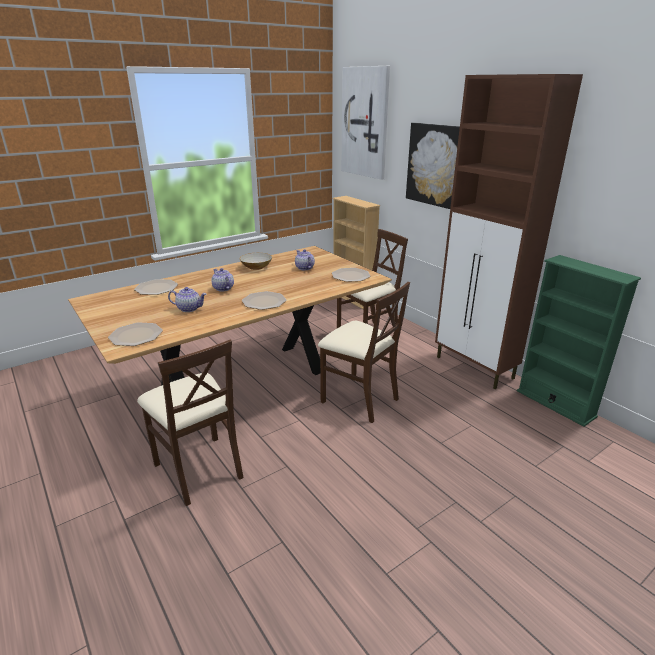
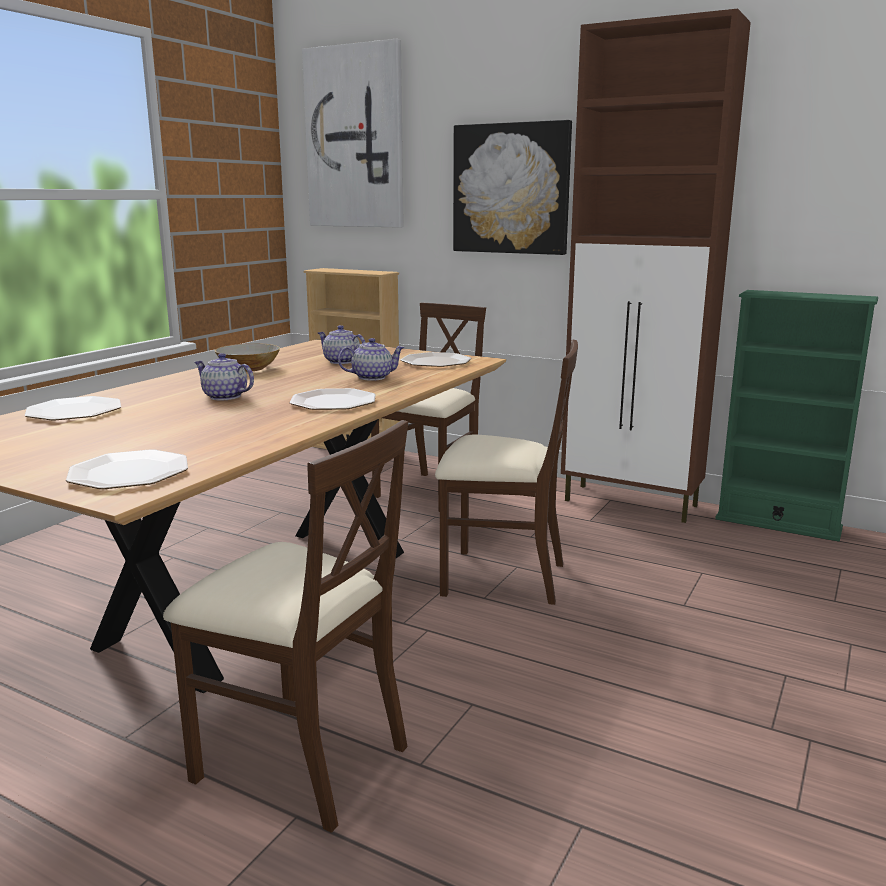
camera: 25 degrees left, 10 degrees down
(189, 308) = (194, 426): teapot -> teapot (372, 377)

